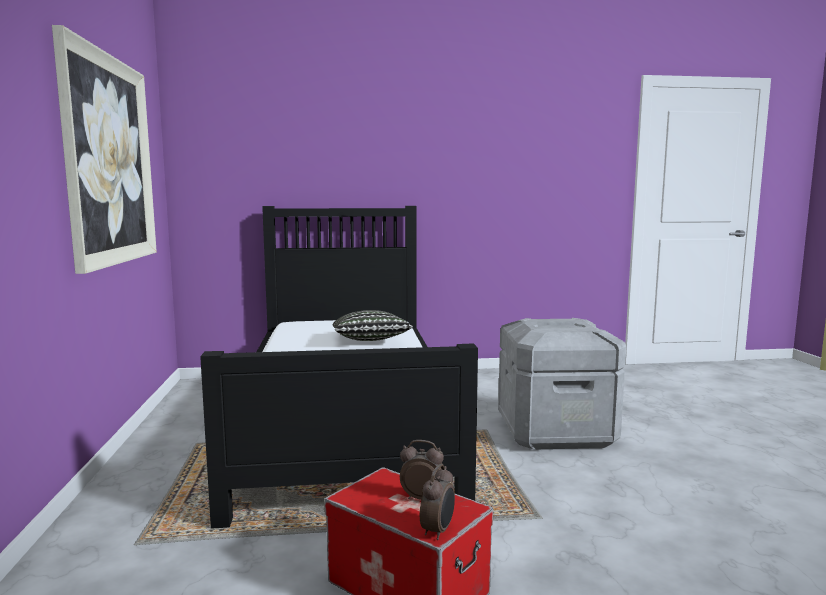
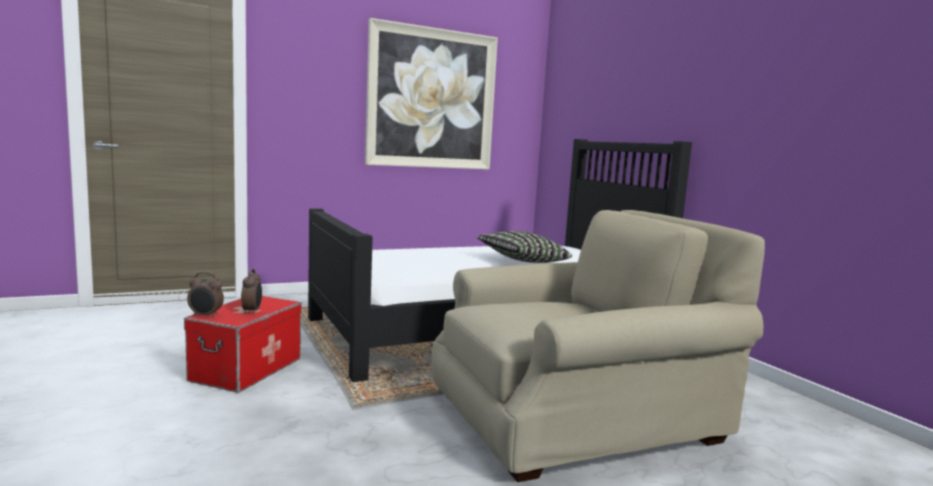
camera: 70 degrees right, 0 degrees up
(555, 431) = (574, 416): grey storage box -> beige armchair

